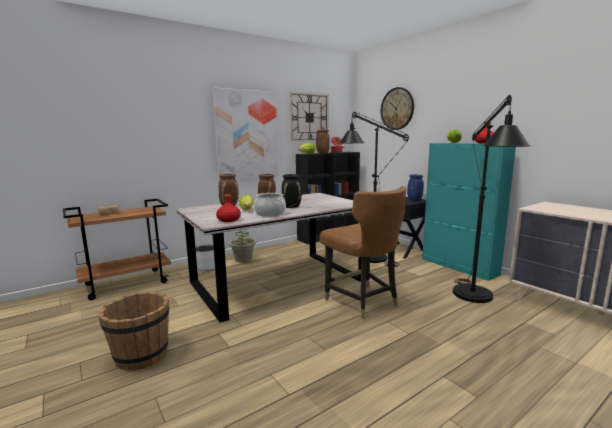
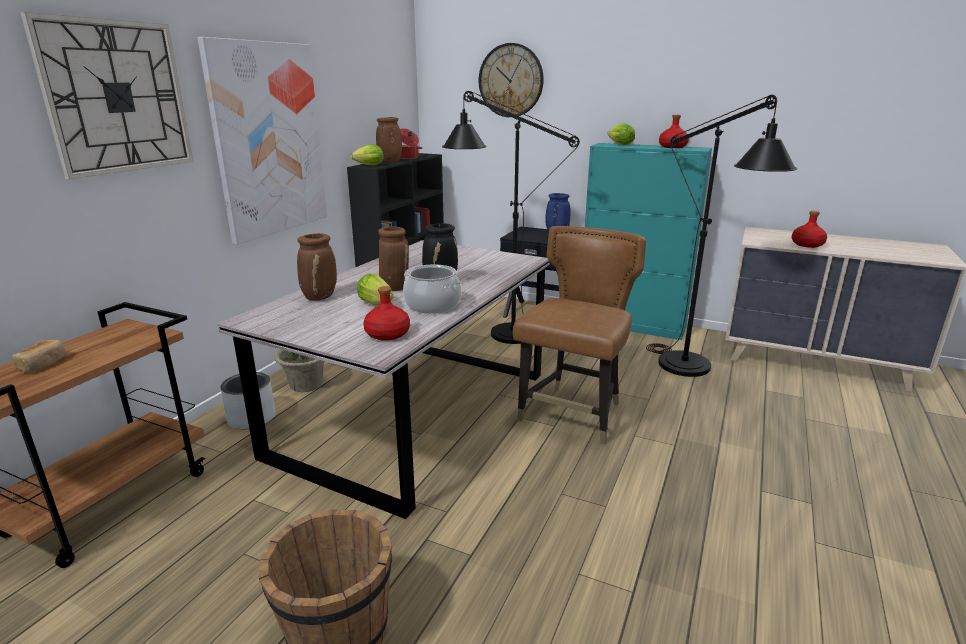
camera: 30 degrees left, 10 degrees up
(309, 117) = (359, 94): wall clock -> wall clock (117, 97)
(362, 302) = (573, 414): brown chair -> brown chair turned 90 degrees counterclockwise
(577, 213) = (807, 245): none -> red bottle

